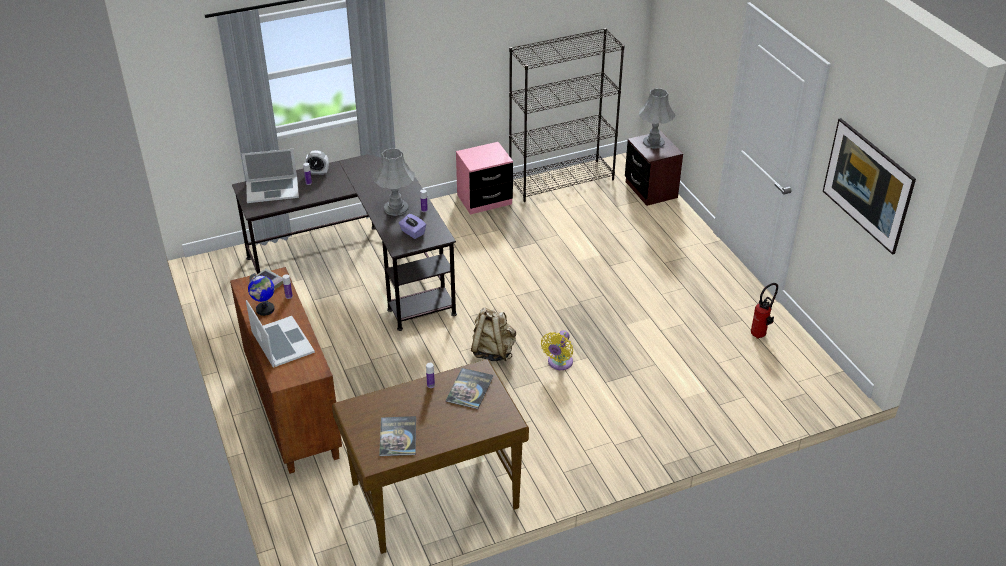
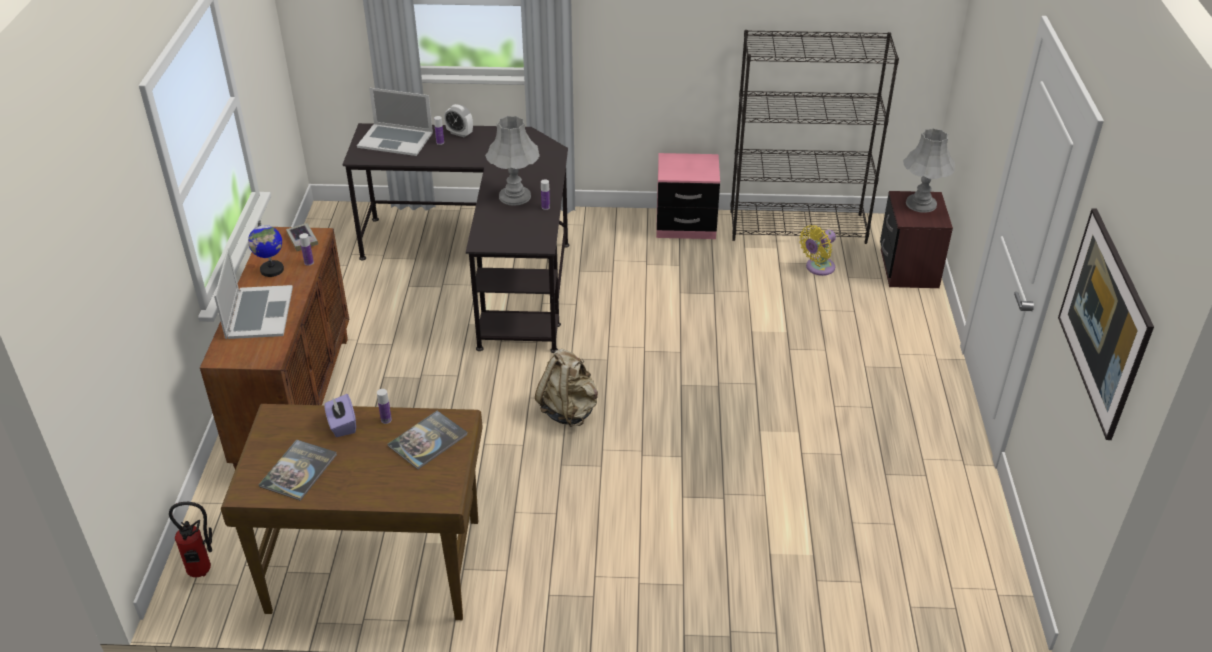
camera: 25 degrees right, 0 degrees up
(412, 232) = (511, 230): purple tissue box -> purple tissue box (342, 425)
(559, 363) = (639, 452): yellow fan -> yellow fan (818, 268)
(760, 334) = (939, 503): fire extinguisher -> fire extinguisher (203, 572)

